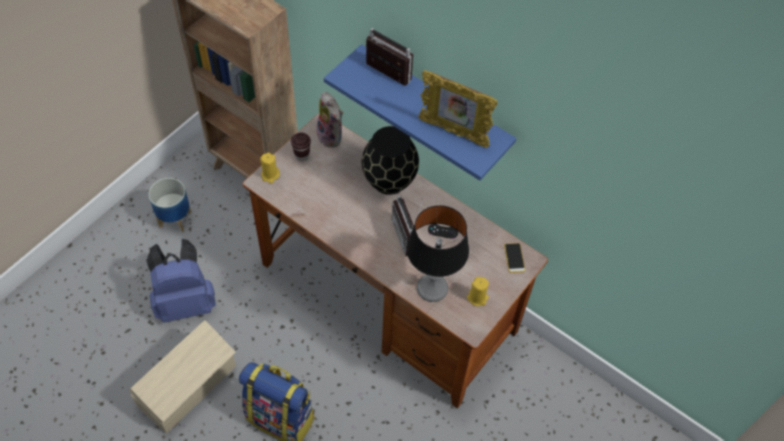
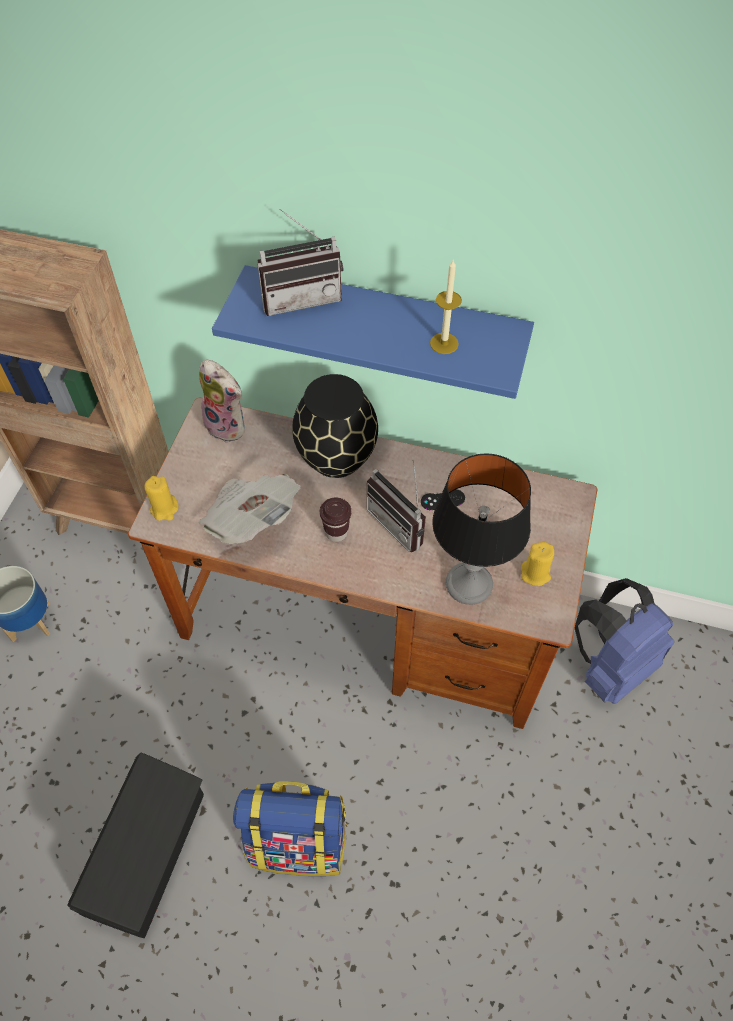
camera: 20 degrees left, 0 degrees up
(186, 302) = (93, 732): blue backpack -> blue backpack (610, 665)
(189, 386) = (148, 852): beige storage box -> black storage box
(302, 156) = (198, 466): brown cup -> brown cup (336, 532)
(319, 200) = (251, 519): none -> newspaper
(384, 75) = (301, 297): radio -> radio turned 150 degrees clockwise
(453, 132) = (444, 343): picture frame -> candle
(514, 258) = (554, 501): phone -> none

